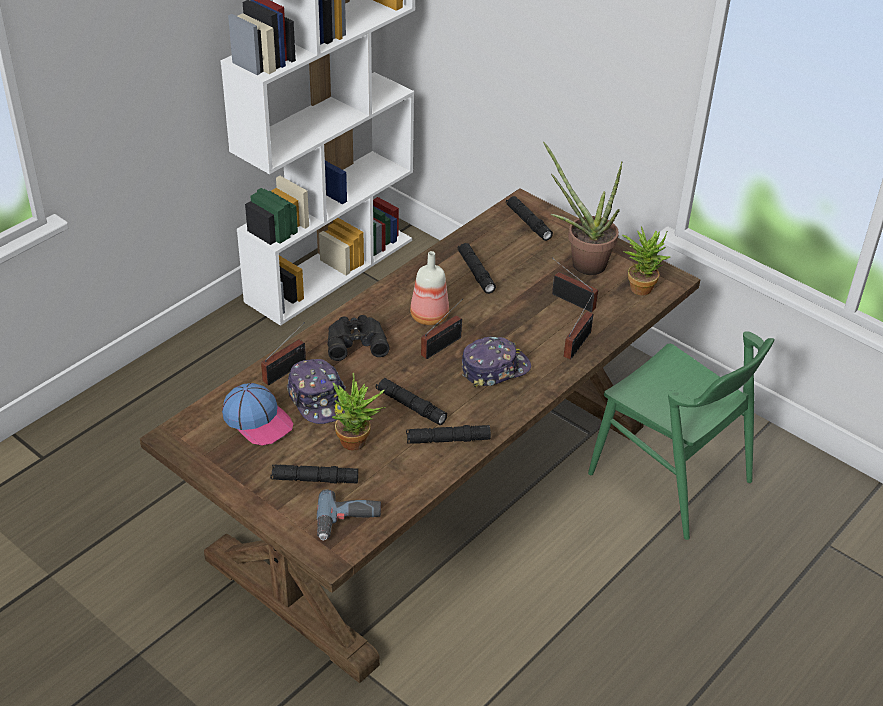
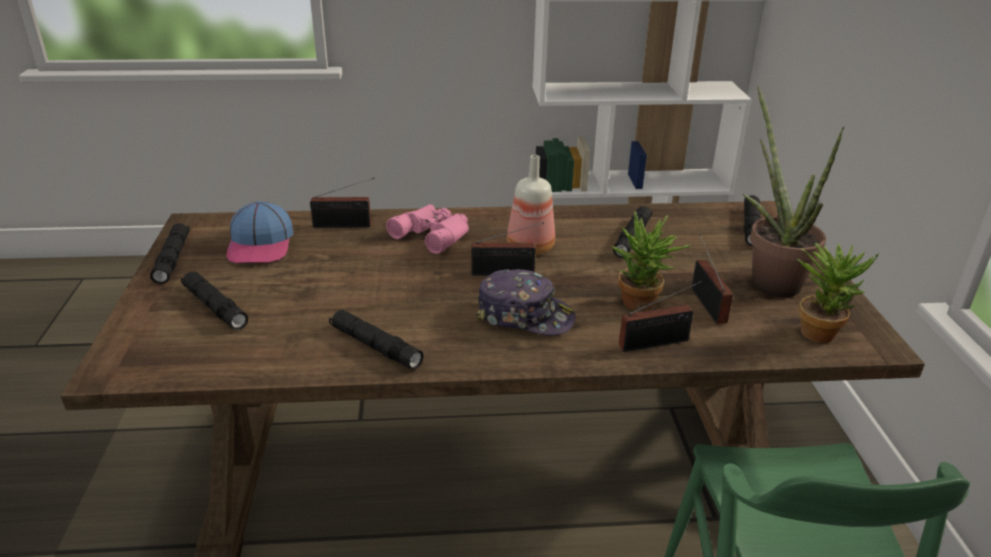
camera: 45 degrees right, 10 degrees down
(318, 399) = (330, 255): cap -> none
(348, 522) = (171, 356): power drill -> none
(355, 341) = (434, 233): black binoculars -> pink binoculars
(358, 443) = (297, 302): potted plant -> potted plant (641, 306)
(411, 406) = (393, 301): black flashlight -> black flashlight (172, 259)

